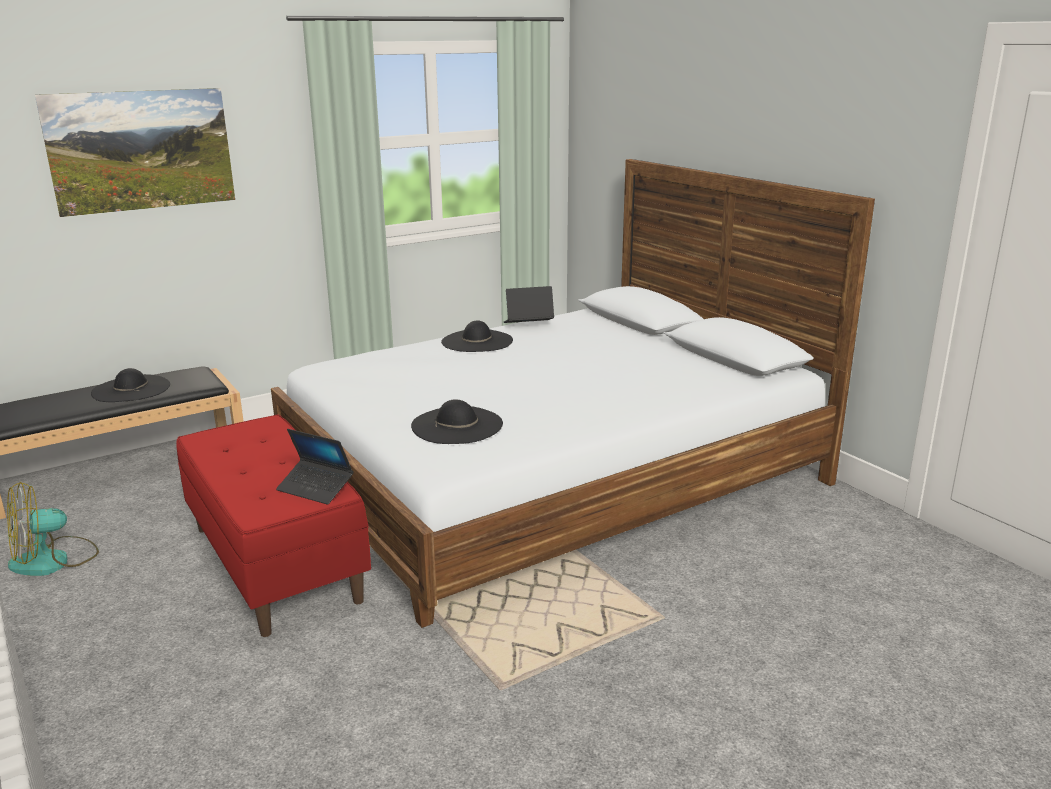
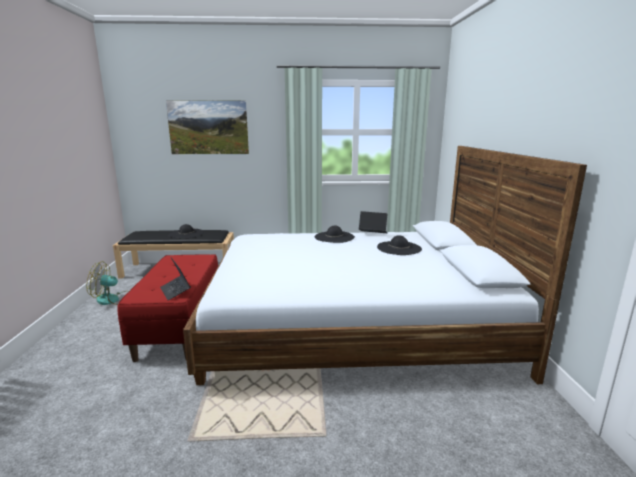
camera: 30 degrees right, 5 degrees down
(457, 425) = (259, 275): black hat -> black hat (399, 248)

